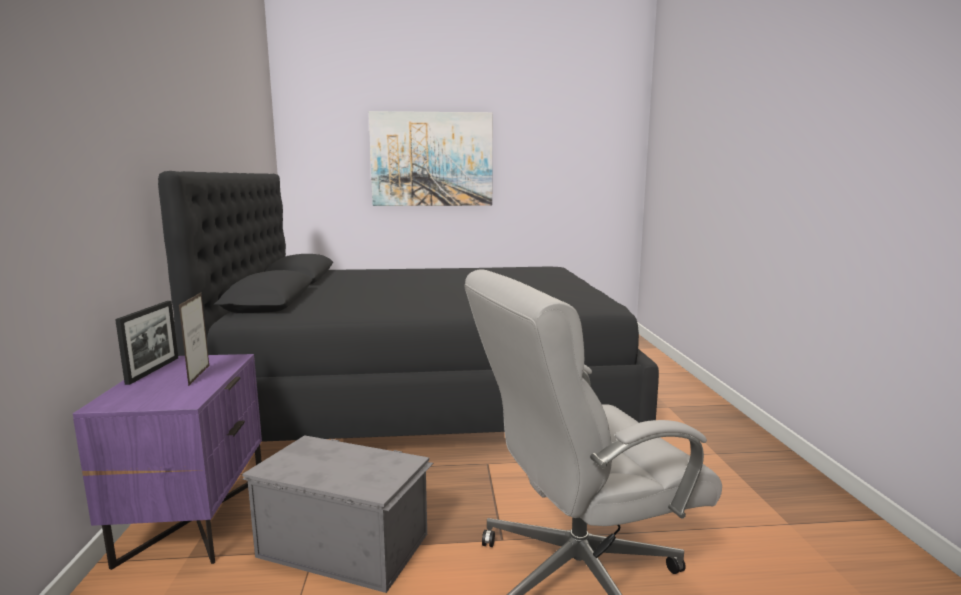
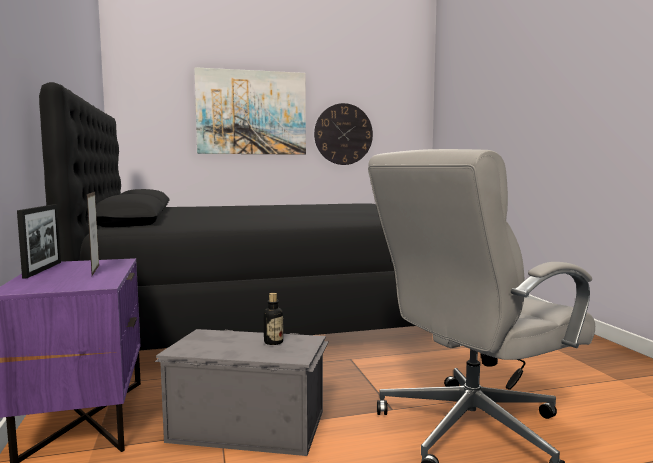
camera: 10 degrees left, 5 degrees down
(367, 464) = (273, 342): none -> bottle
(536, 181) = (343, 134): none -> wall clock

